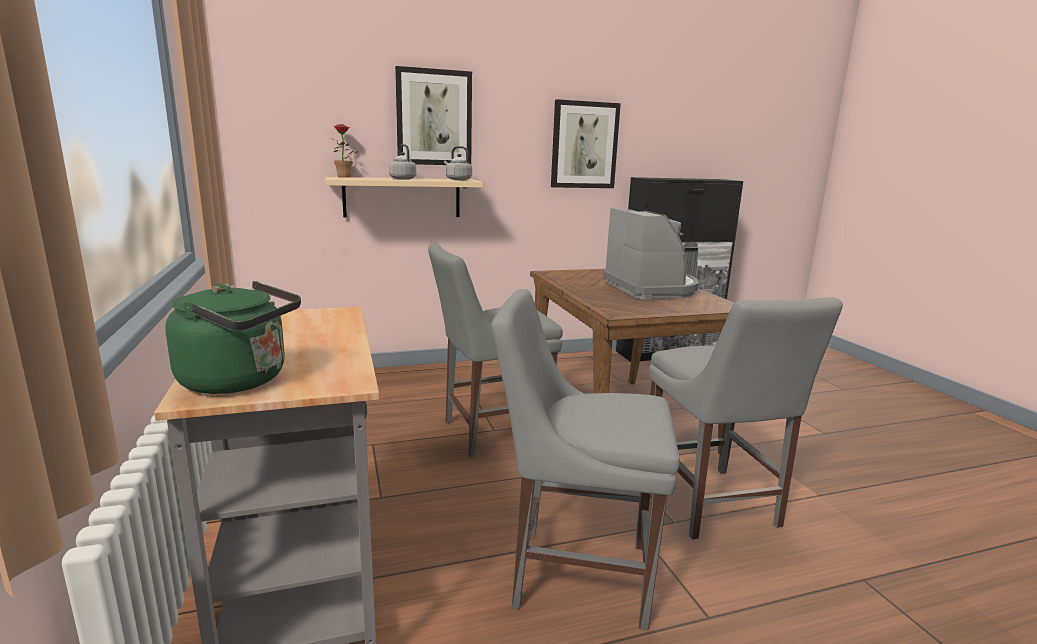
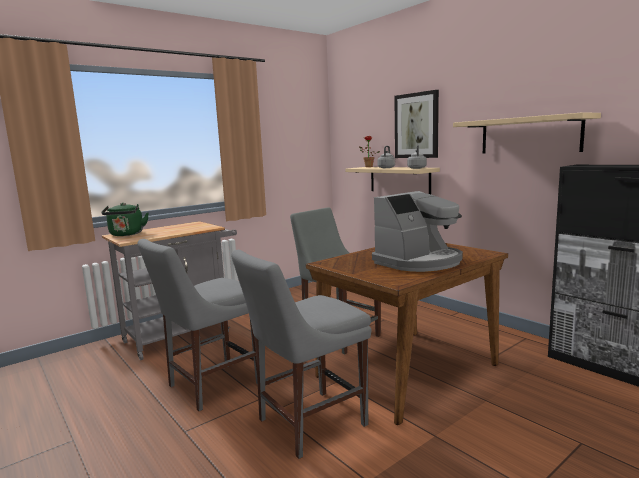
camera: 70 degrees right, 5 degrees down
(573, 572) = (210, 386): grey chair -> grey chair turned 120 degrees counterclockwise
(584, 145) = (529, 135): picture -> beige shelf

